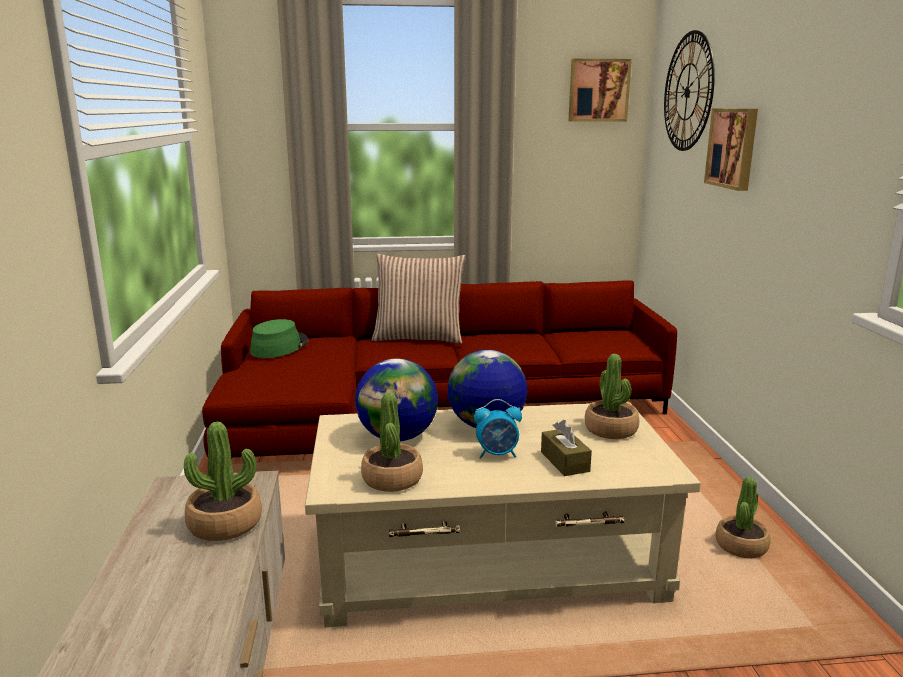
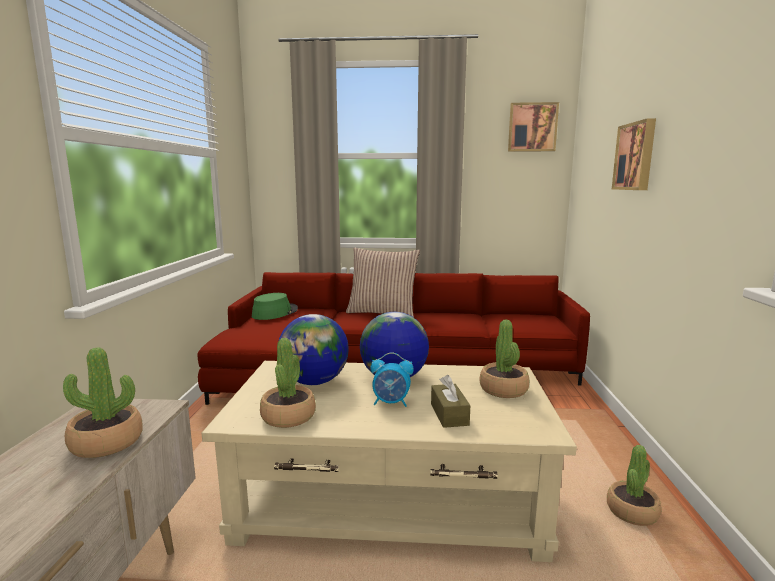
camera: 10 degrees right, 5 degrees down
(687, 92) = (601, 120): wall clock -> none

